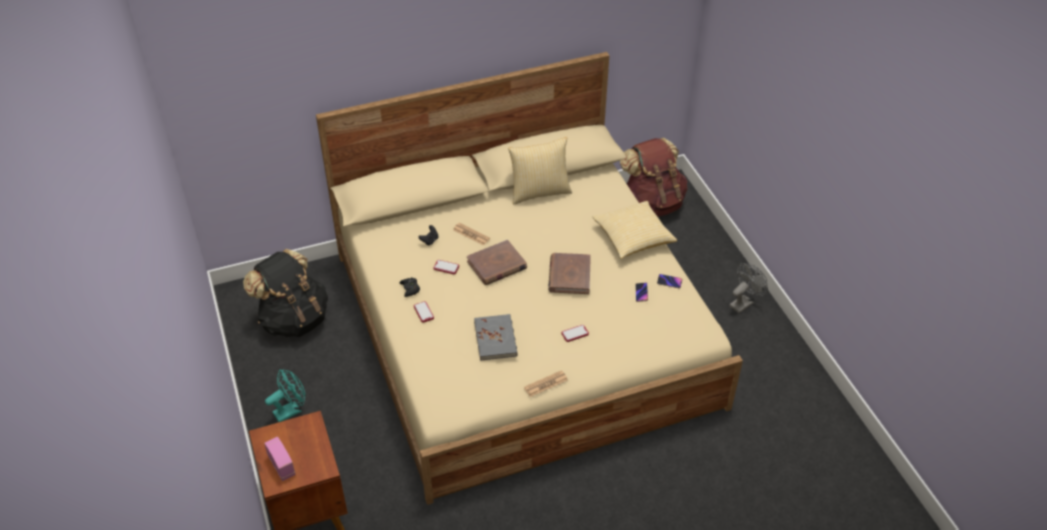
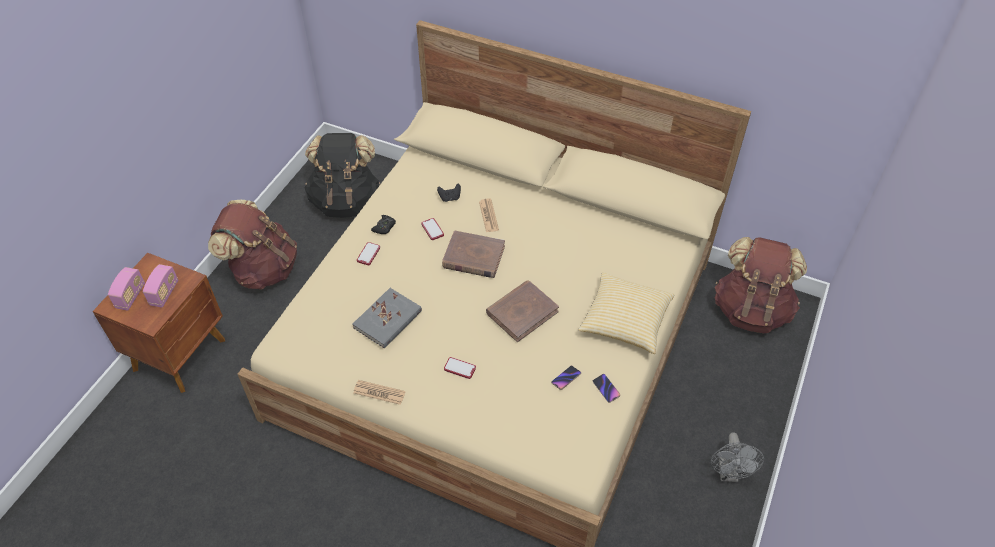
camera: 45 degrees right, 5 degrees up
(291, 410) = (263, 269): turquoise fan -> brown backpack
(306, 444) = (164, 293): none -> radio
(539, 192) = (594, 218): pillow -> none
(744, 302) = (728, 473): grey fan -> grey fan turned 90 degrees clockwise

